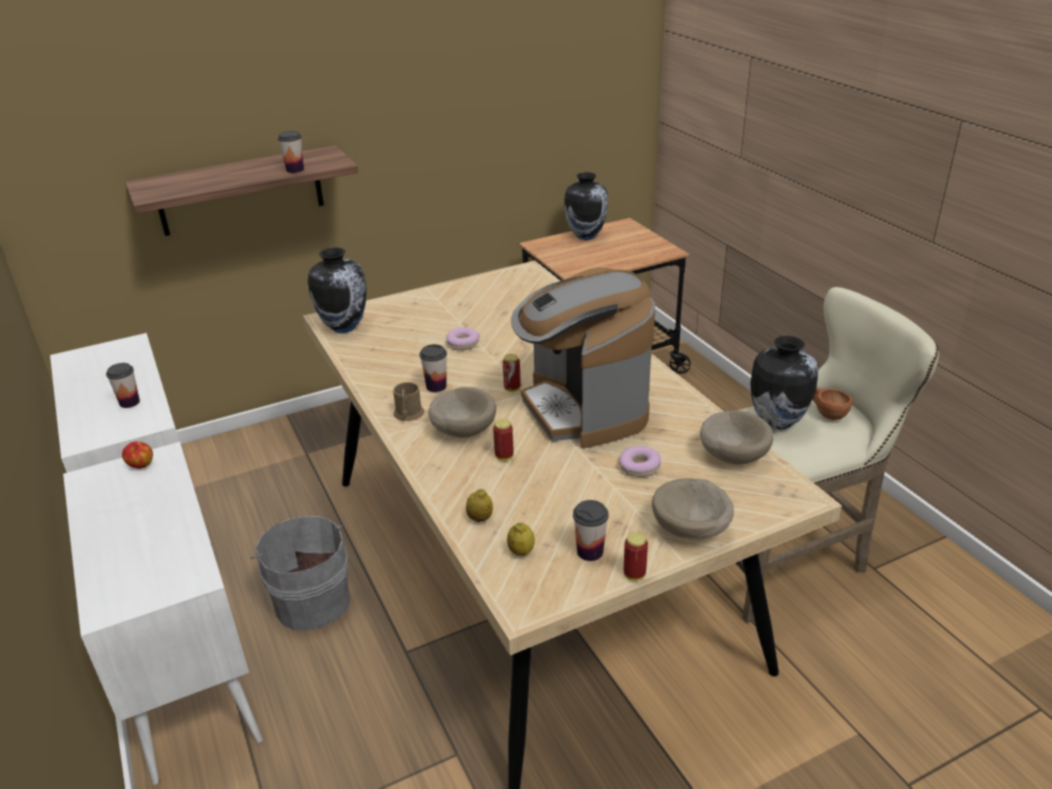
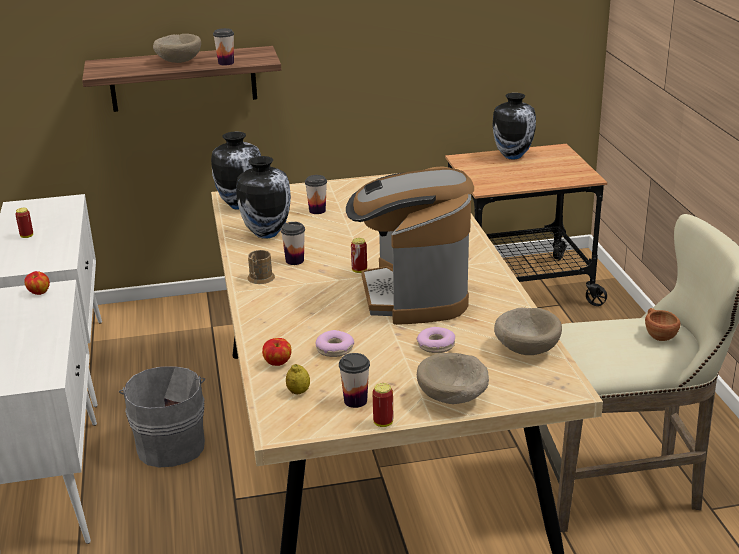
camera: 15 degrees right, 5 degrees down
(129, 402) = (49, 245): cup -> cup (317, 210)
(463, 343) = (336, 230): donut -> donut (335, 349)
(463, 429) = (300, 296): beige bowl -> beige bowl (179, 61)
(480, 518) = (278, 363): lemon -> apple
(504, 456) = (323, 321): can -> can (27, 236)
(776, 422) = (602, 335): vase -> vase (266, 233)

